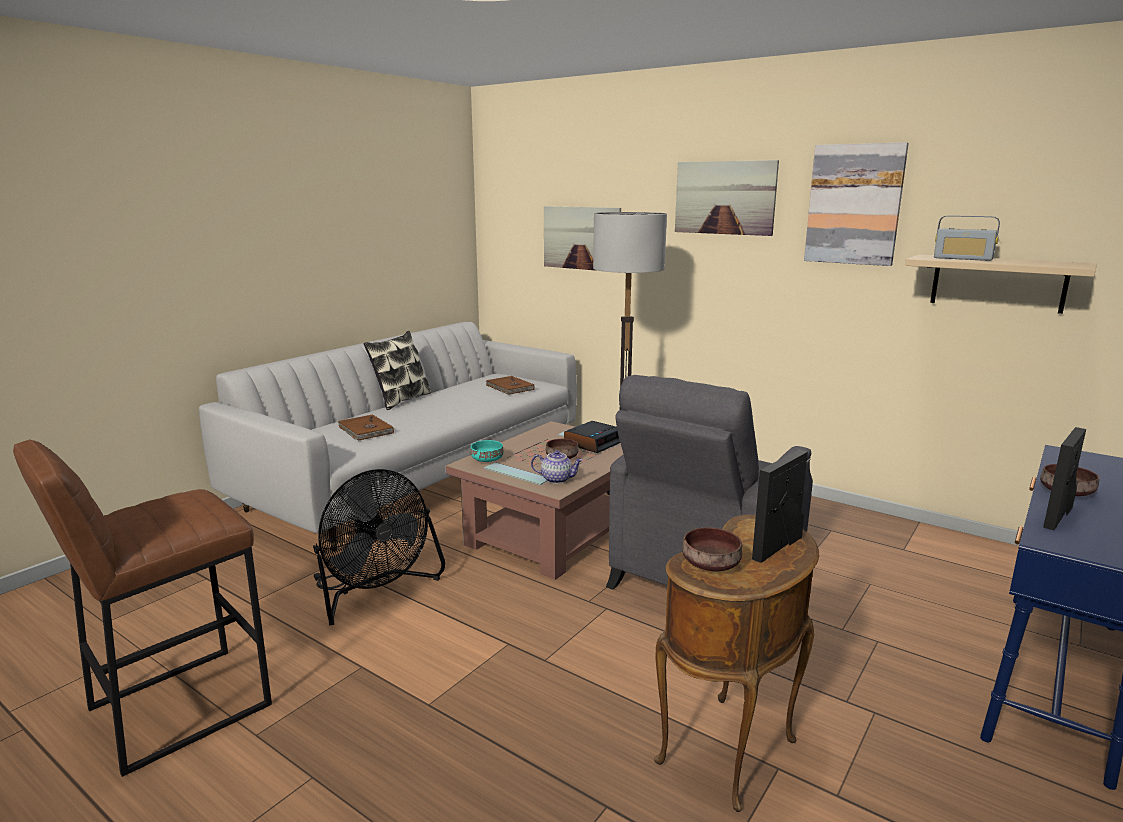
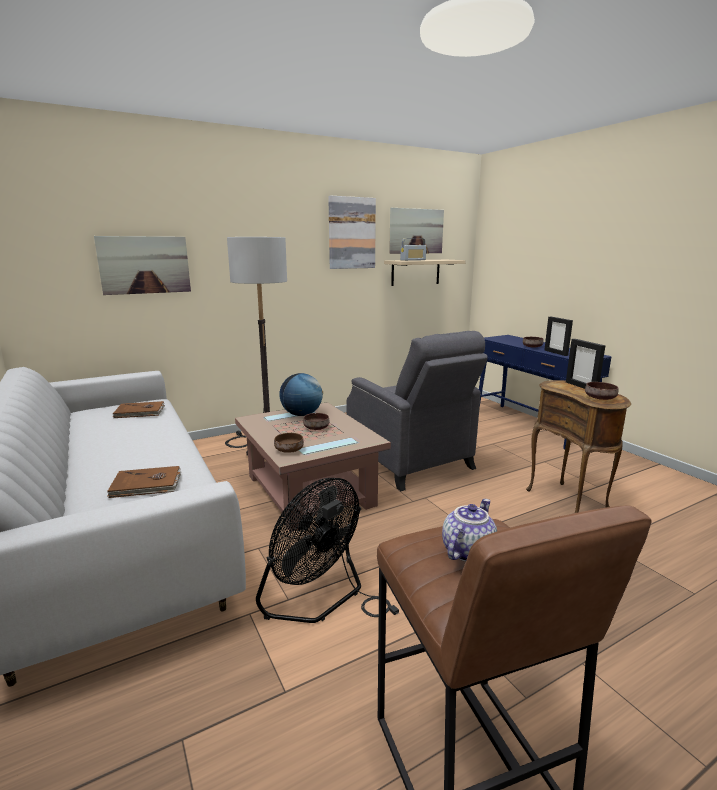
camera: 65 degrees left, 0 degrees up
(370, 592) = (330, 596): black fan -> black fan turned 120 degrees counterclockwise
(401, 400) = (75, 457): pillow -> none
(487, 460) = (290, 450): turquoise bowl -> brown bowl
(557, 479) = (356, 436): teapot -> teapot (466, 551)
(593, 443) = (301, 414): alarm clock -> globe
(724, 197) = (273, 228): picture -> picture (416, 231)

